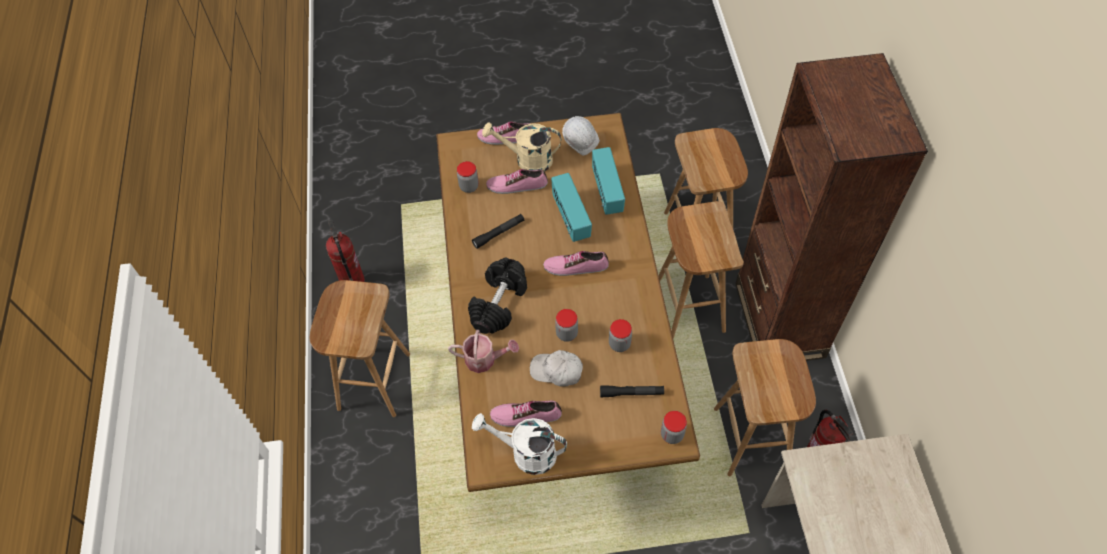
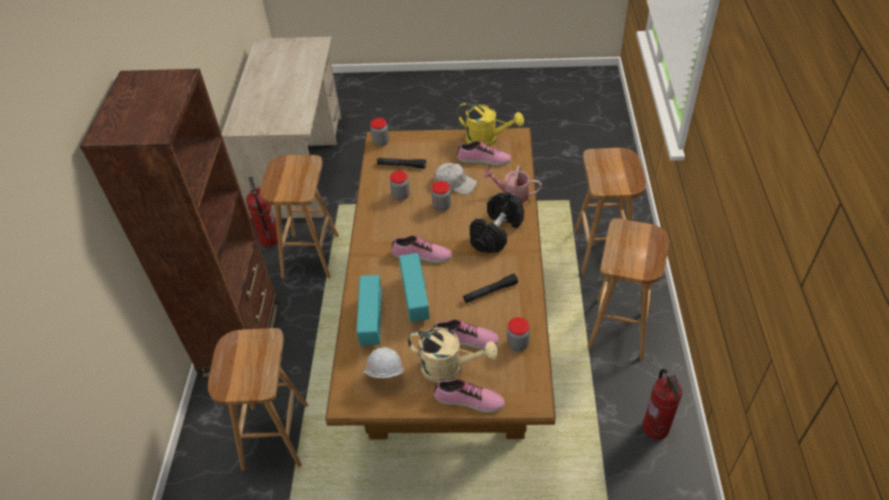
camera: 170 degrees left, 10 degrees down
(525, 453) = (487, 140): white watering can -> yellow watering can
(688, 306) = (317, 361): brown stool -> brown stool (603, 252)

